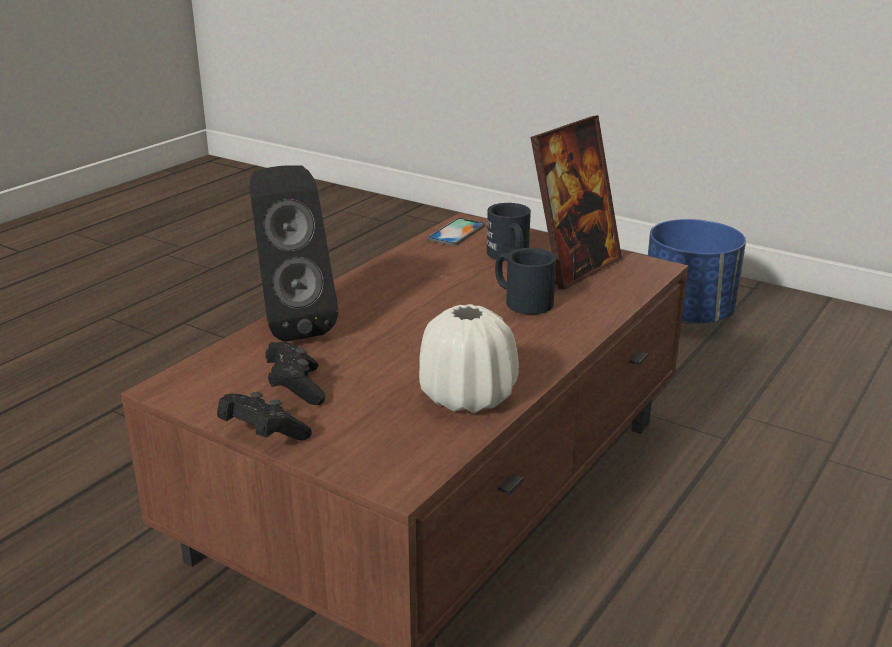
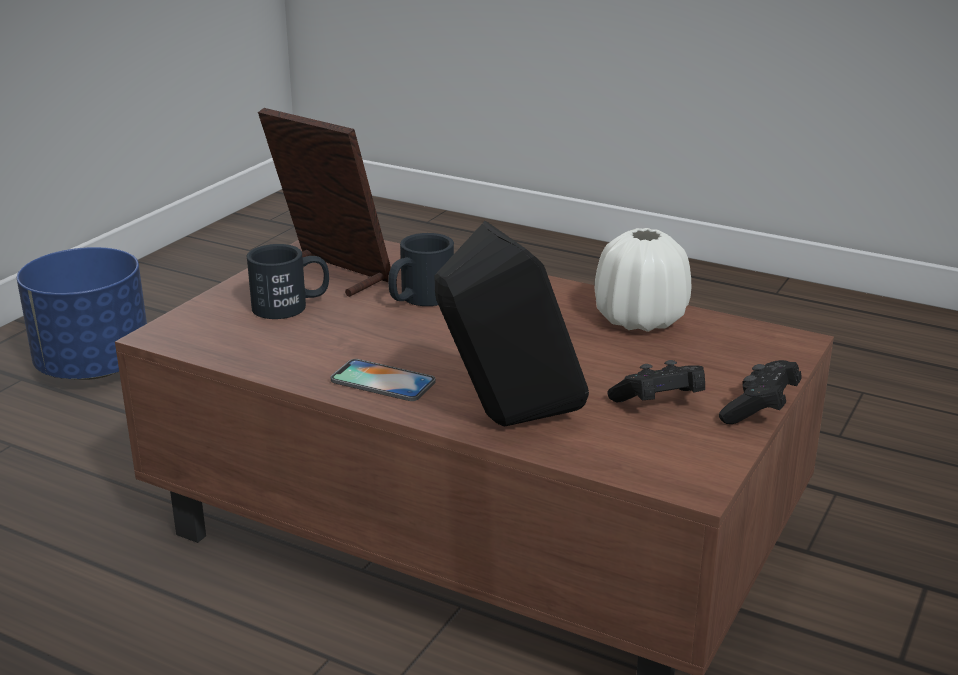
camera: 95 degrees left, 0 degrees up
(456, 232) = (199, 339): phone -> phone (383, 381)

